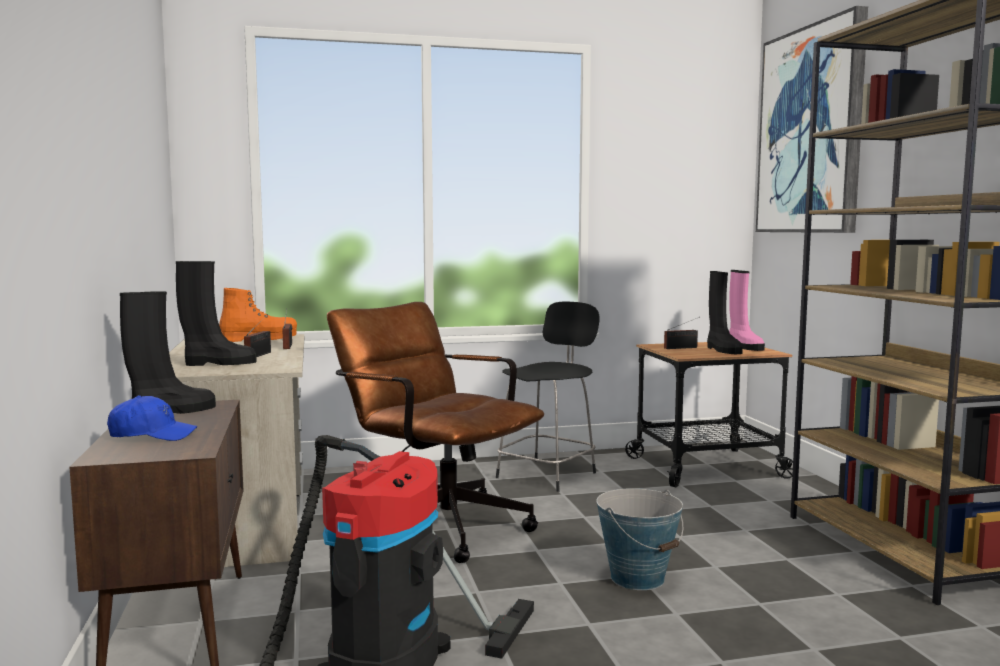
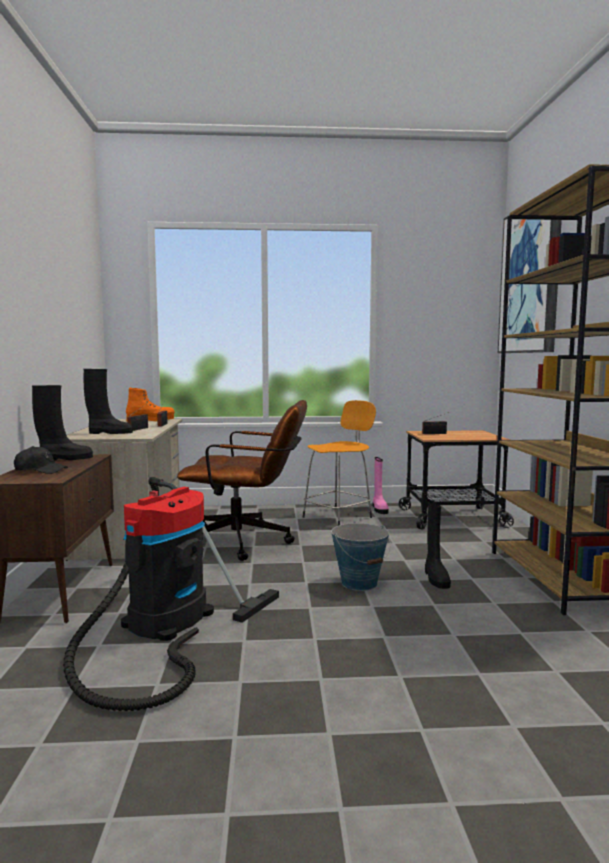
camera: 10 degrees right, 0 degrees up
(152, 435) = (40, 470): blue cap -> black cap
(436, 524) = (247, 543): brown office chair -> brown office chair turned 135 degrees clockwise
(548, 474) = (339, 517): black stool -> orange stool
(722, 350) = (462, 435): black boot -> black boot (435, 578)
(744, 347) = (481, 434): pink boot -> pink boot (379, 509)

